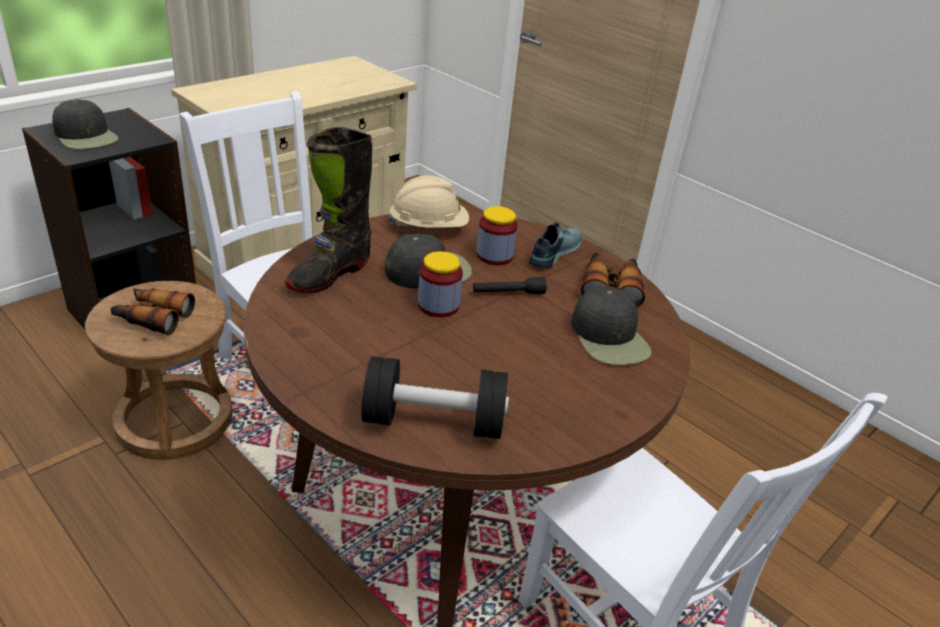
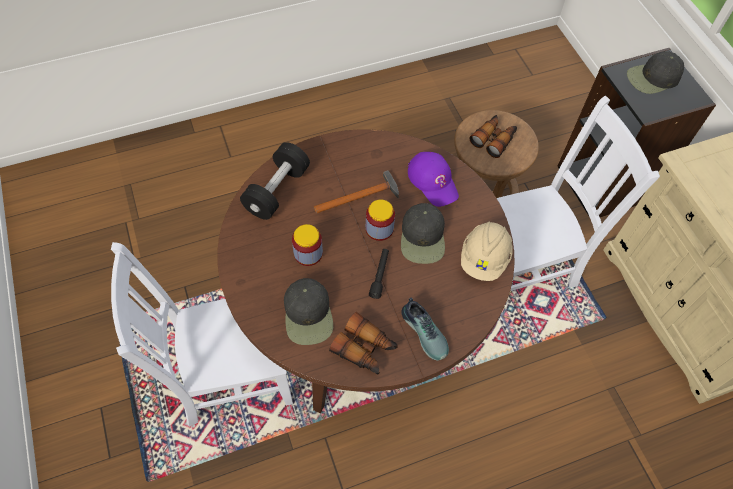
camera: 115 degrees right, 25 degrees up
(329, 275) = (433, 181): black boot -> purple cap
(393, 332) = (360, 196): none -> hammer
(494, 255) = (432, 287): jar -> jar (308, 253)
(610, 337) = (308, 315): black cap -> black cap turned 105 degrees counterclockwise

